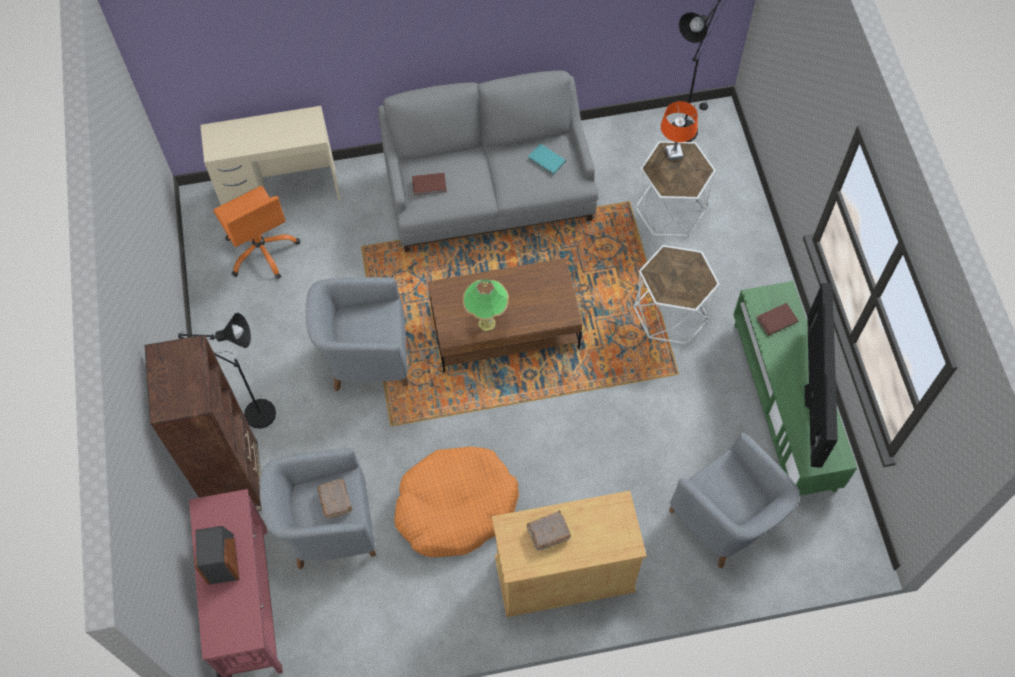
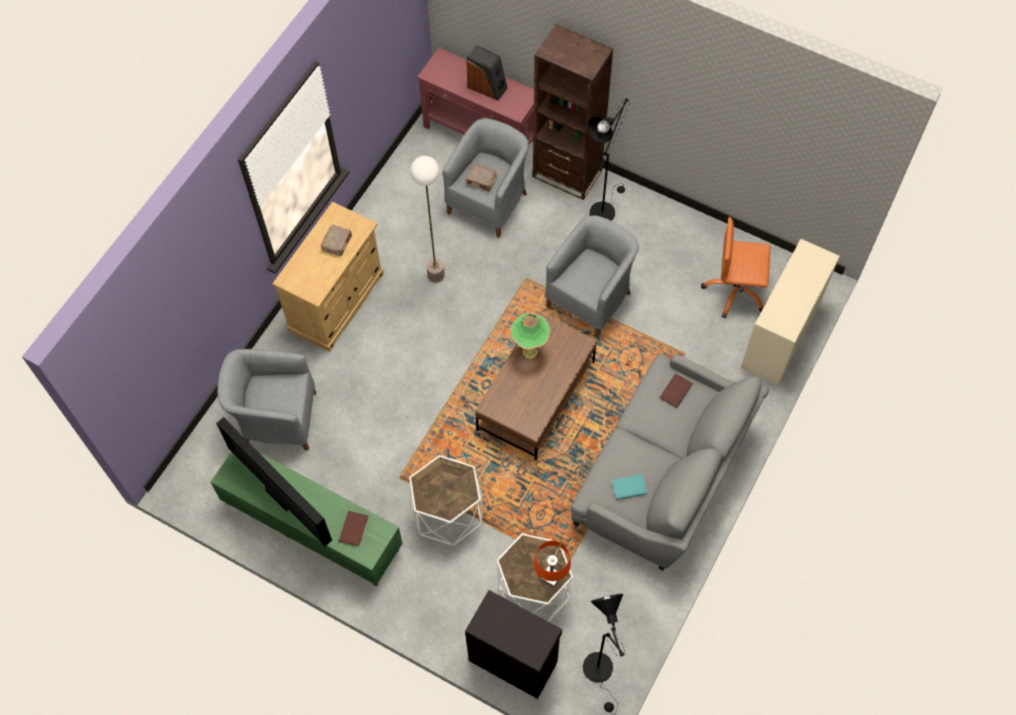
camera: 130 degrees right, 0 degrees up
(455, 507) = (436, 275): orange dog bed -> floor lamp
(733, 185) = (513, 659): none -> black cabinet

